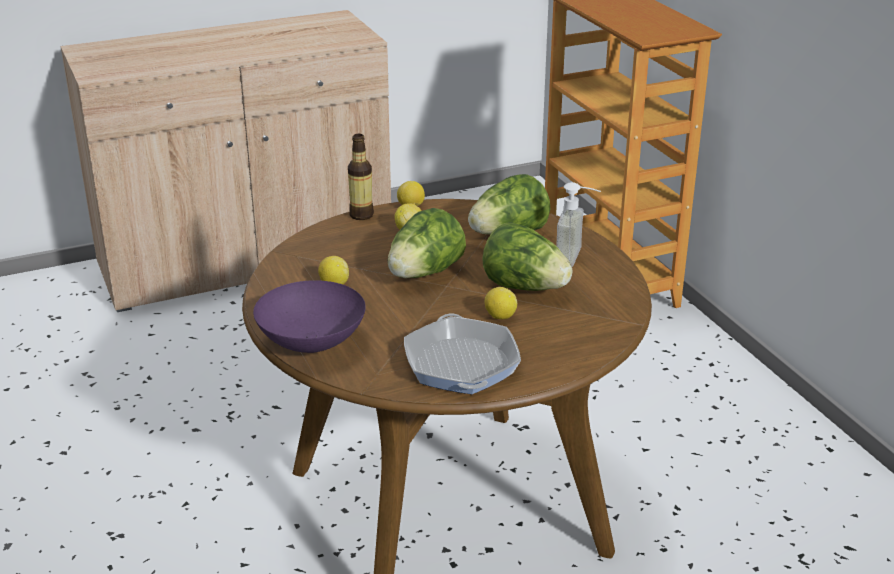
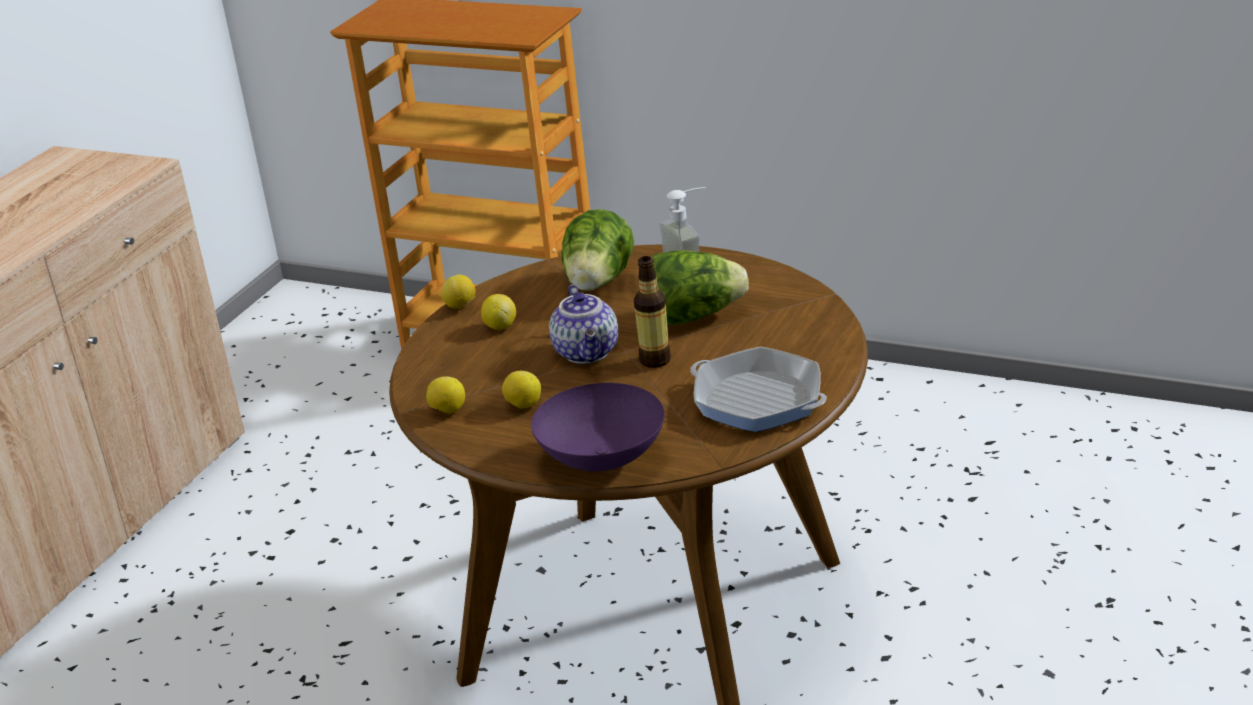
camera: 40 degrees left, 0 degrees up
(361, 215) = (427, 338): bottle -> bottle (655, 360)
(424, 274) = (588, 352): lettuce -> teapot
(500, 316) = (718, 349): lemon -> lemon (448, 411)

